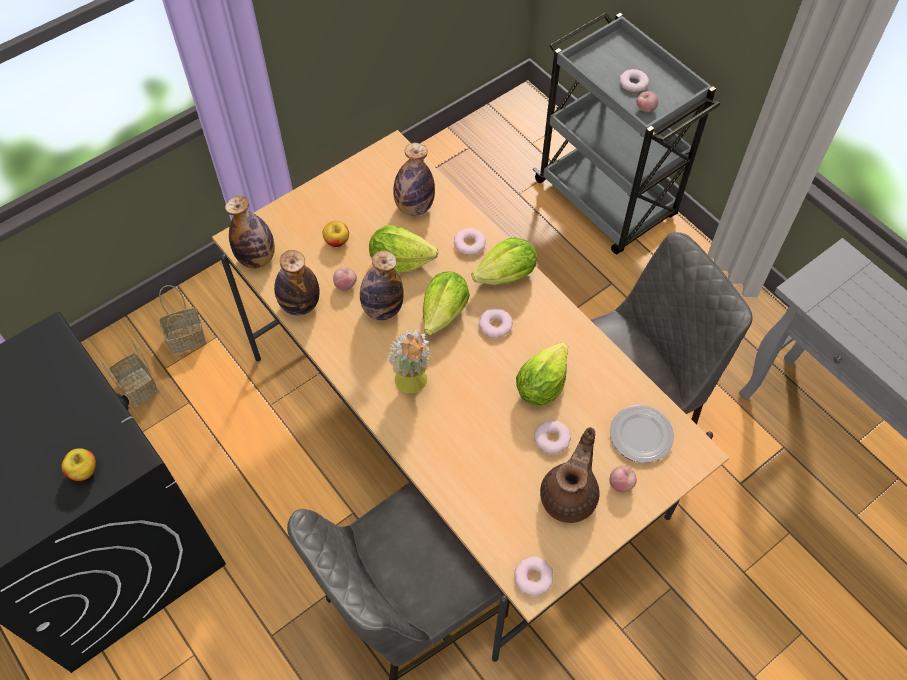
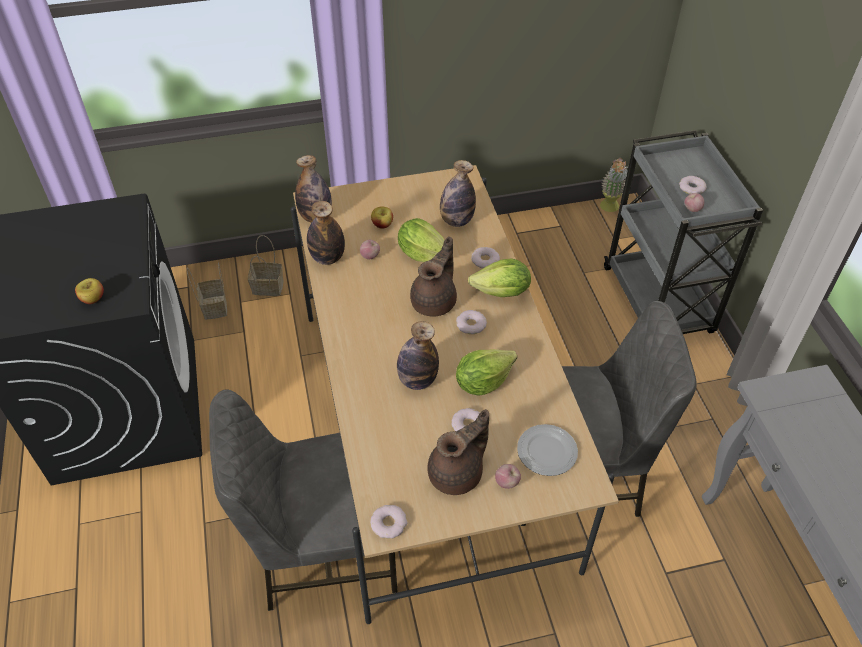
camera: 25 degrees right, 10 degrees down
(382, 309) = (388, 282): bottle -> bottle (417, 380)
(413, 386) = (378, 345): potted plant -> potted plant (609, 209)
(444, 313) = (435, 301): lettuce -> brown teapot

